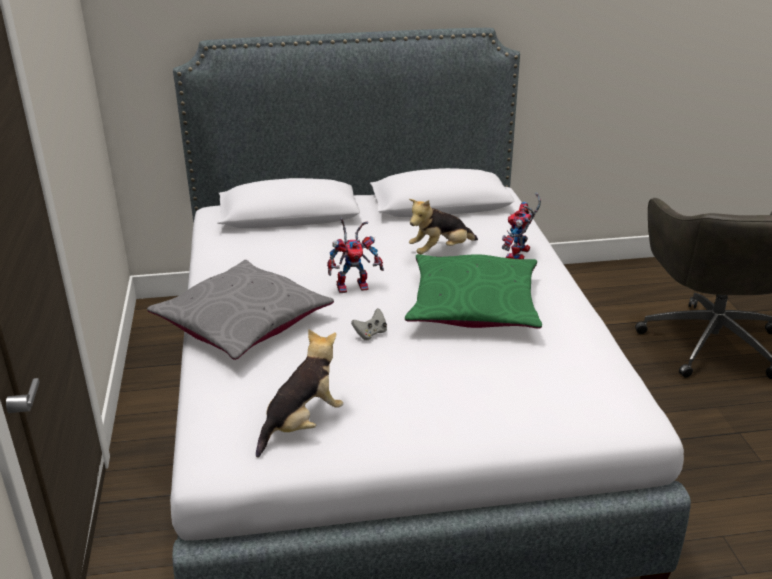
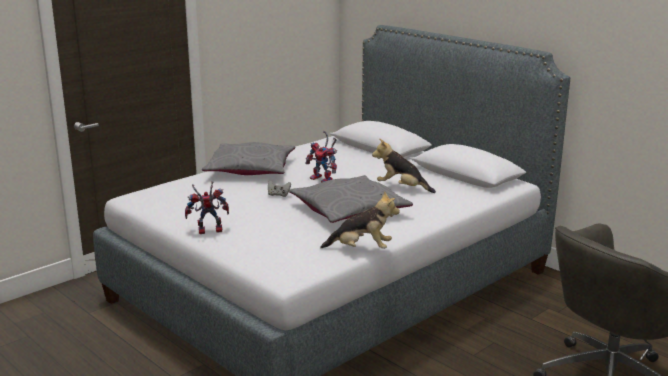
camera: 55 degrees right, 10 degrees down
(302, 424) = (181, 204): plush toy -> plush toy (361, 249)
(473, 305) = (349, 210): green pillow -> grey pillow
(519, 255) = (434, 208): toy robot -> toy robot (208, 231)

